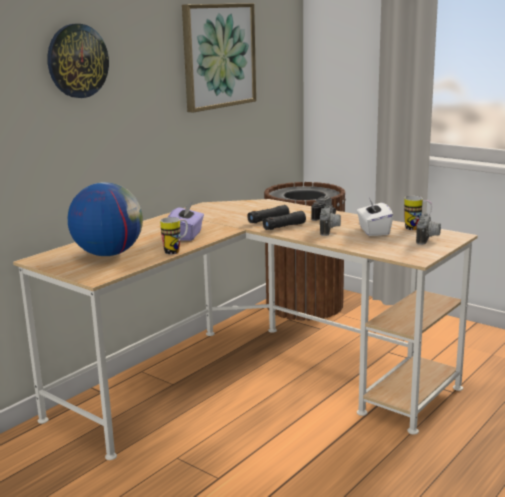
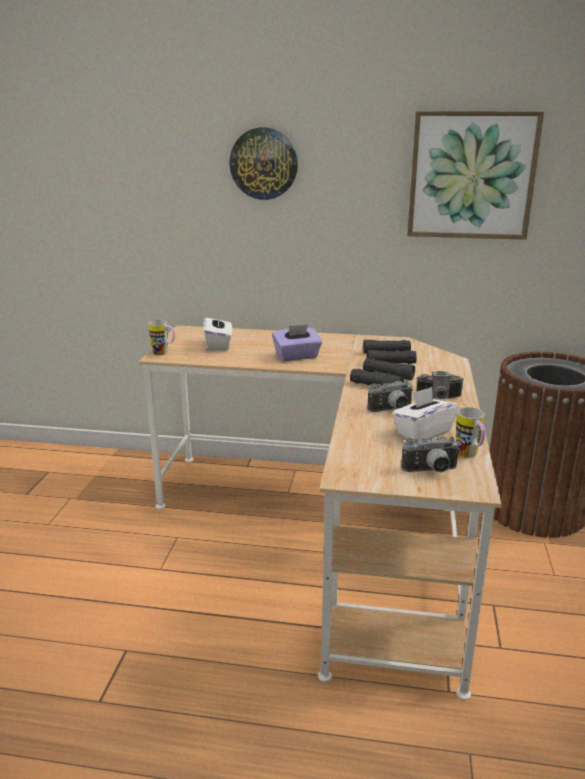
camera: 60 degrees right, 5 degrees up
(108, 254) = (218, 345): globe -> white tissue box
(176, 251) = (249, 363): mug -> mug (164, 353)
(235, 214) = (388, 358): none -> black binoculars

